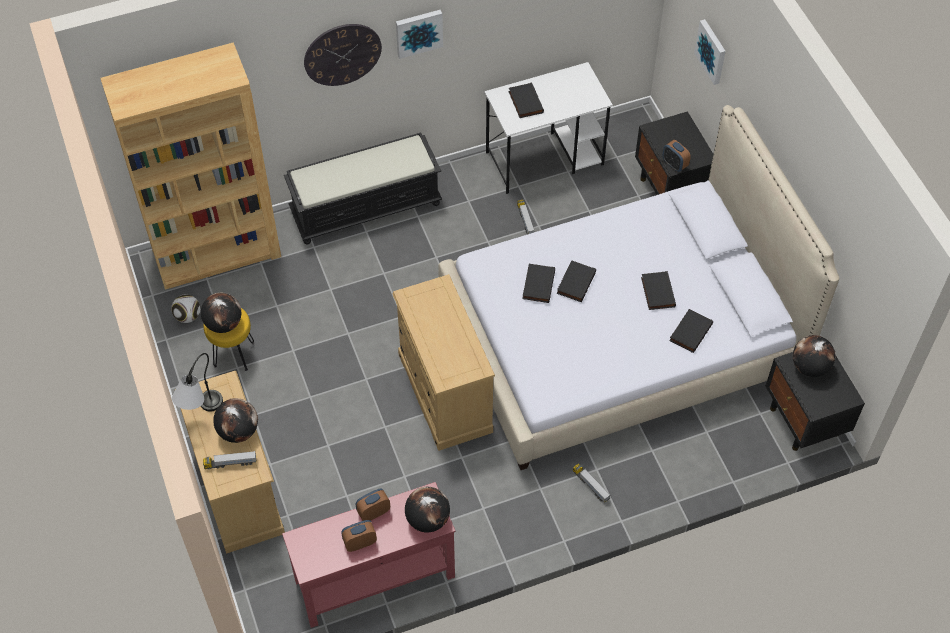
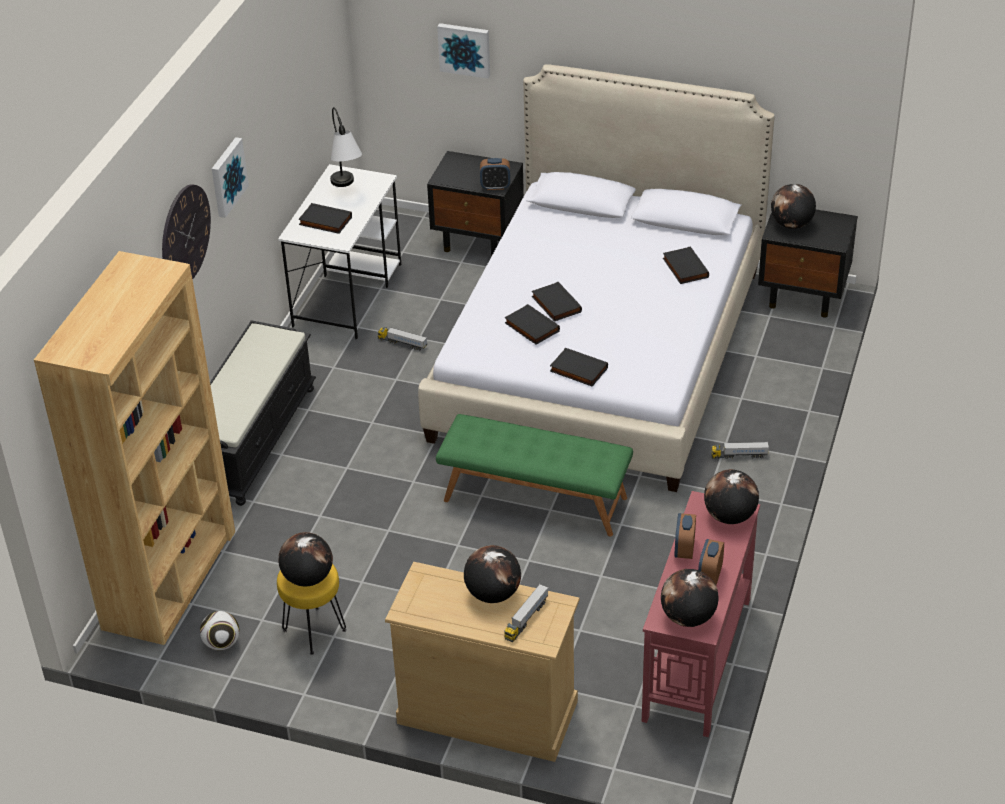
camera: 50 degrees left, 15 degrees down
(201, 413) = (439, 612): table lamp -> table lamp (346, 189)
(311, 553) = (688, 617): none -> globe
(444, 393) = (535, 498): beige dresser -> green bench
(657, 292) = (621, 264): black book -> black book (577, 370)

